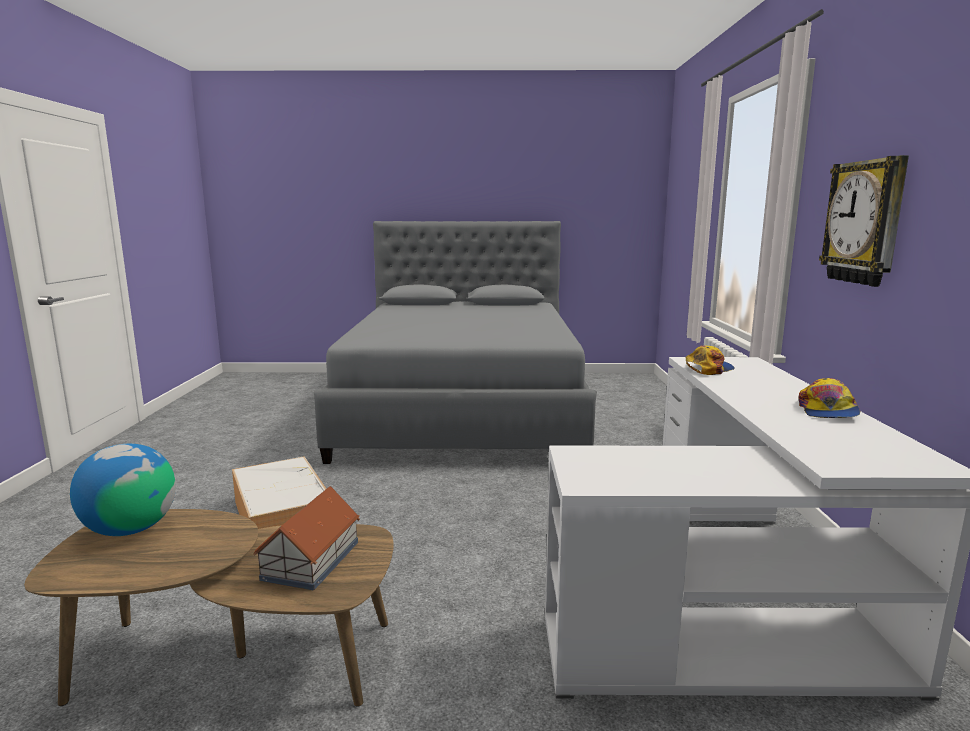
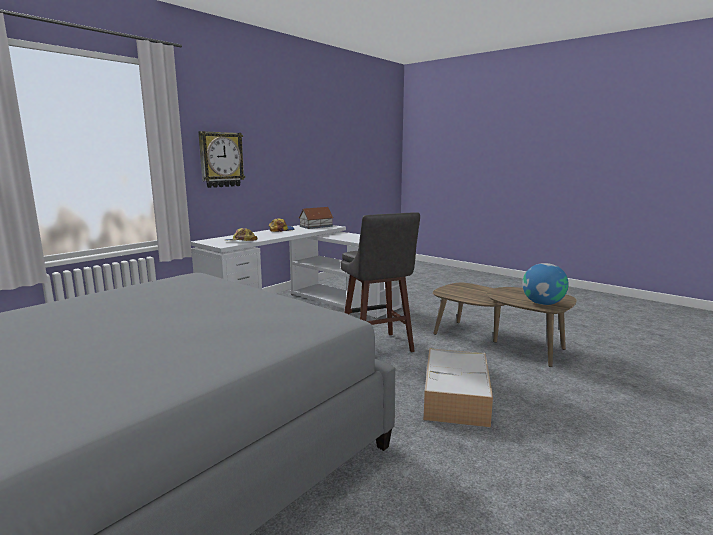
camera: 140 degrees left, 0 degrees up
(310, 560) = (468, 292): toy house -> toy house (316, 226)
(446, 546) = (377, 348): none -> grey stool

